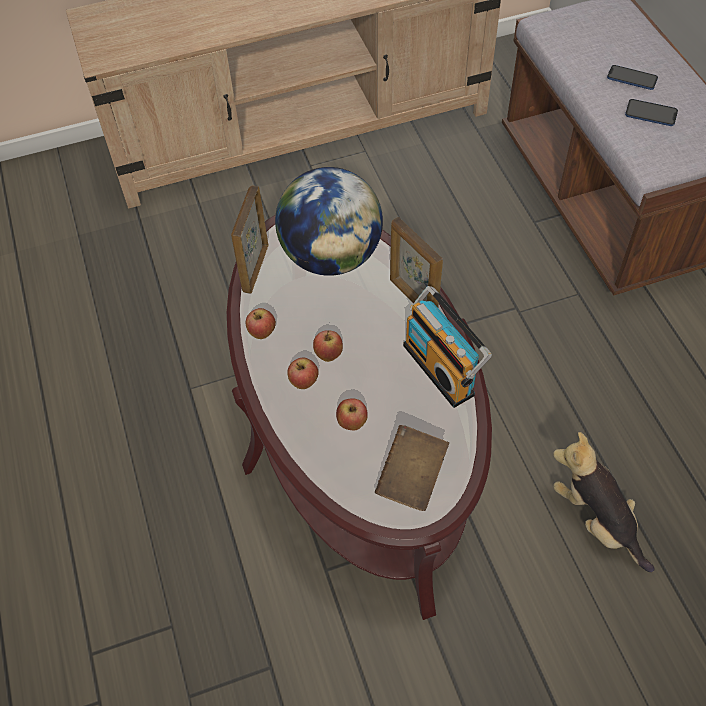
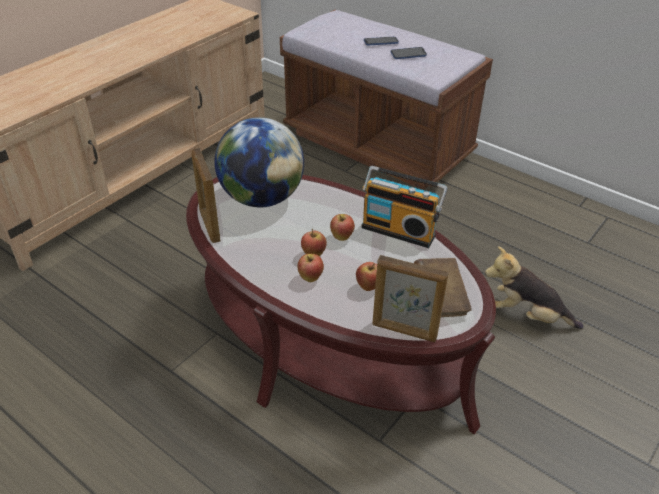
camera: 35 degrees left, 15 degrees down
(262, 333) = (251, 261): apple -> apple (342, 237)
(412, 297) = (342, 200): picture frame -> picture frame (404, 331)

